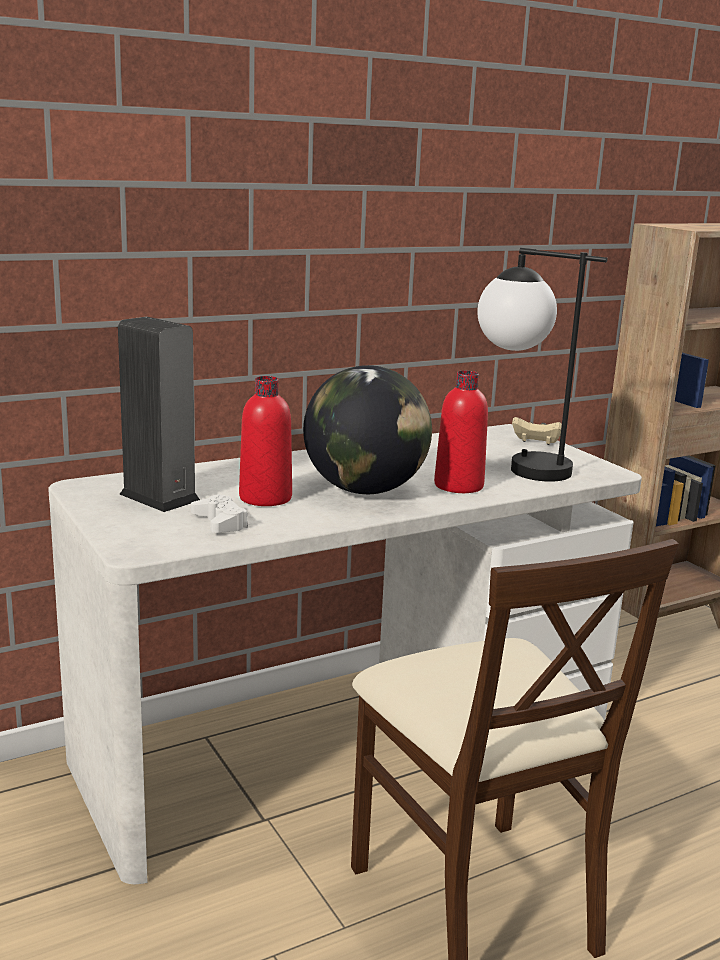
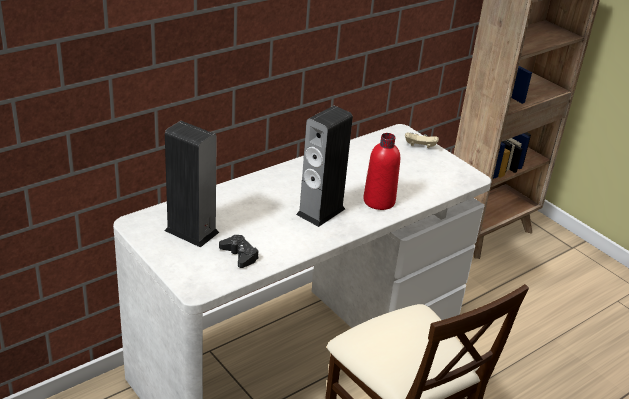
camera: 10 degrees left, 15 degrees up
(220, 522) = (239, 255): white game controller -> black game controller
(265, 498) = (260, 226): red bottle -> none
(364, 490) = (320, 211): globe -> speaker
(517, 466) = (412, 175): table lamp -> none

